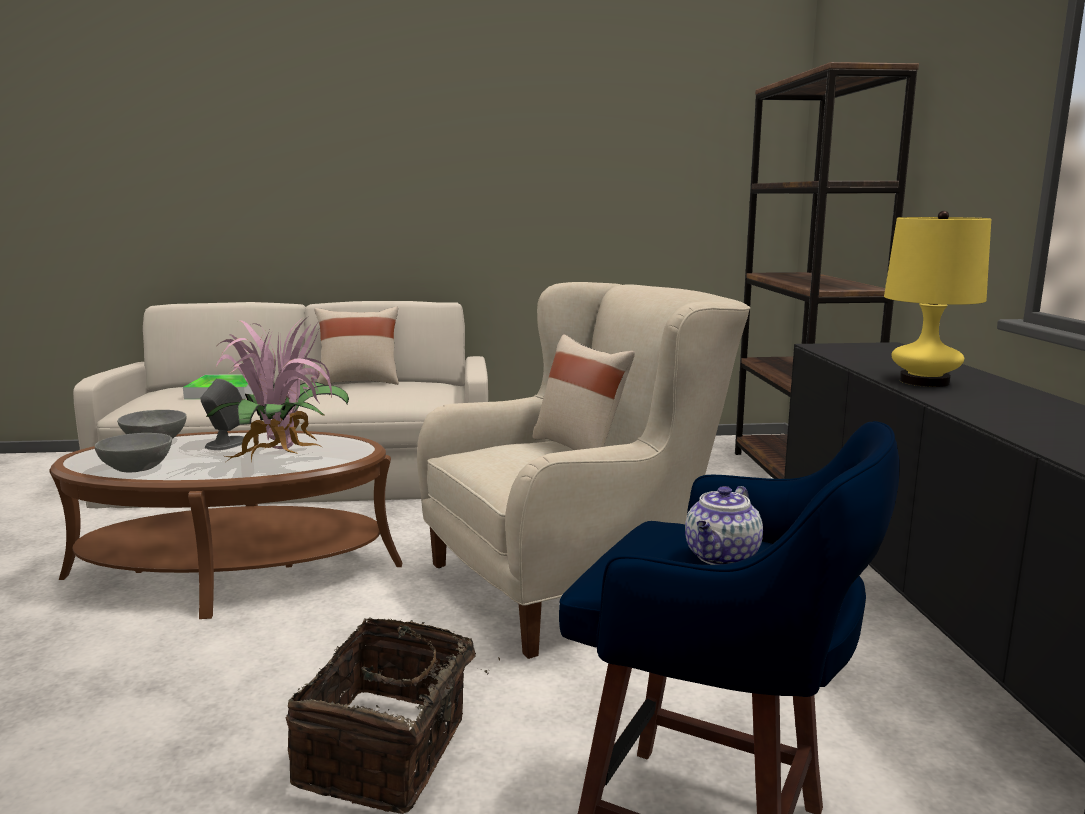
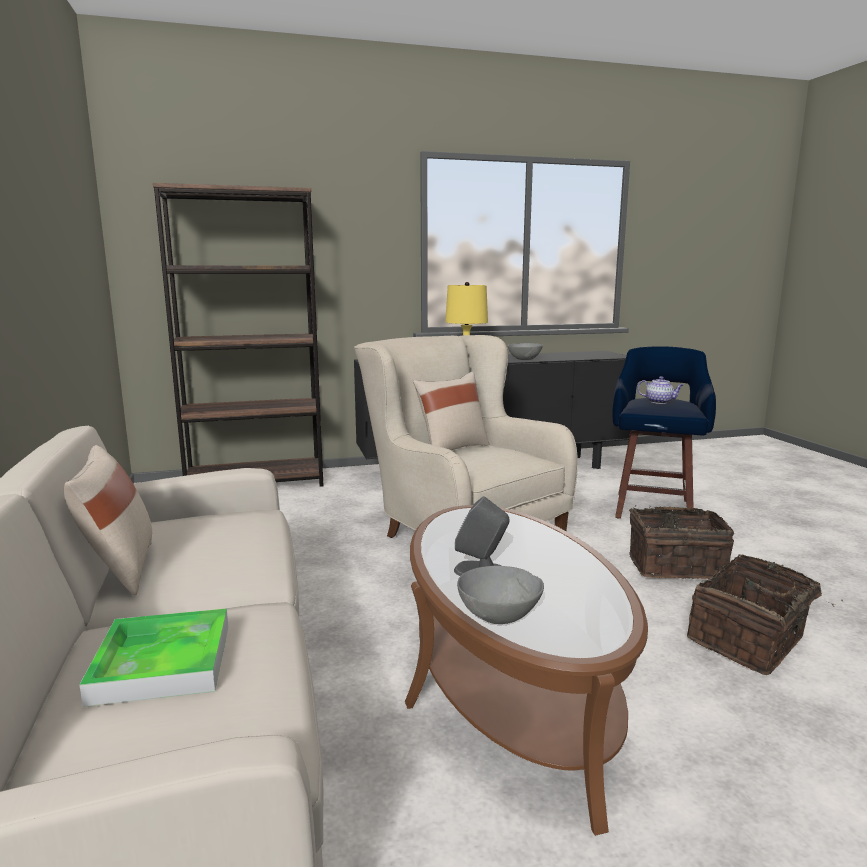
camera: 100 degrees left, 0 degrees up
(137, 468) = (594, 592): grey bowl -> grey bowl (524, 359)
(142, 738) = (750, 640): none -> basket
(283, 461) = (520, 532): potted plant -> none

